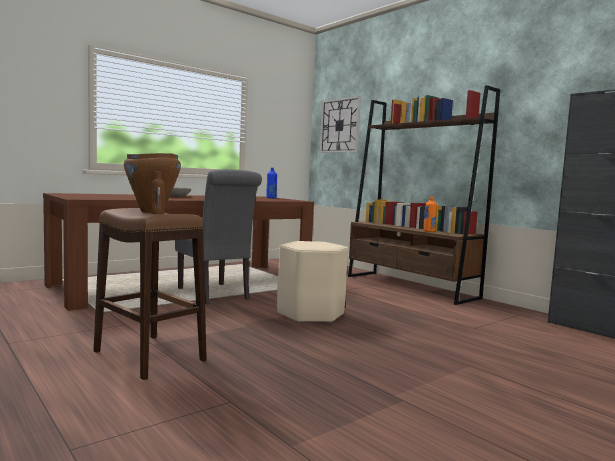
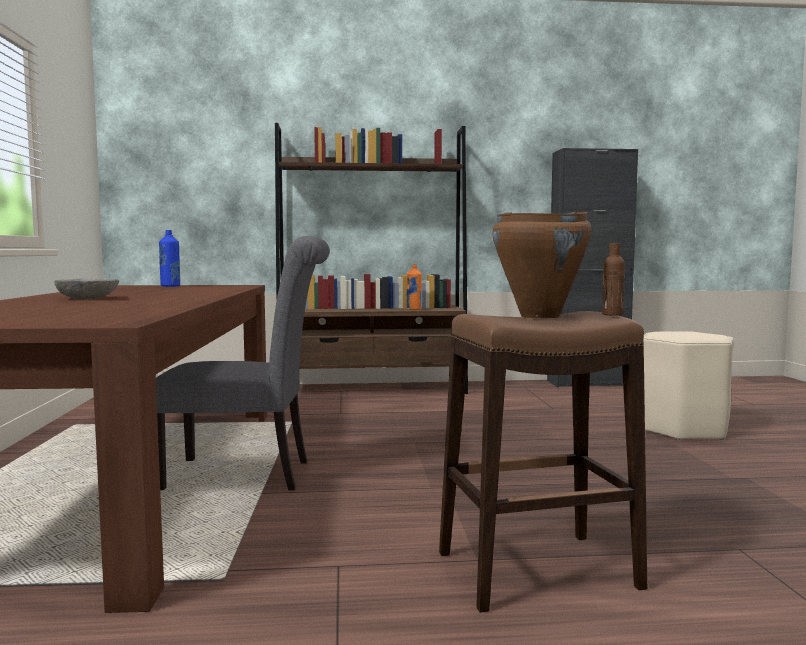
camera: 55 degrees left, 0 degrees up
(310, 314) = (429, 448): beige stool -> beige stool (682, 429)
(340, 125) = (177, 156): wall clock -> none

